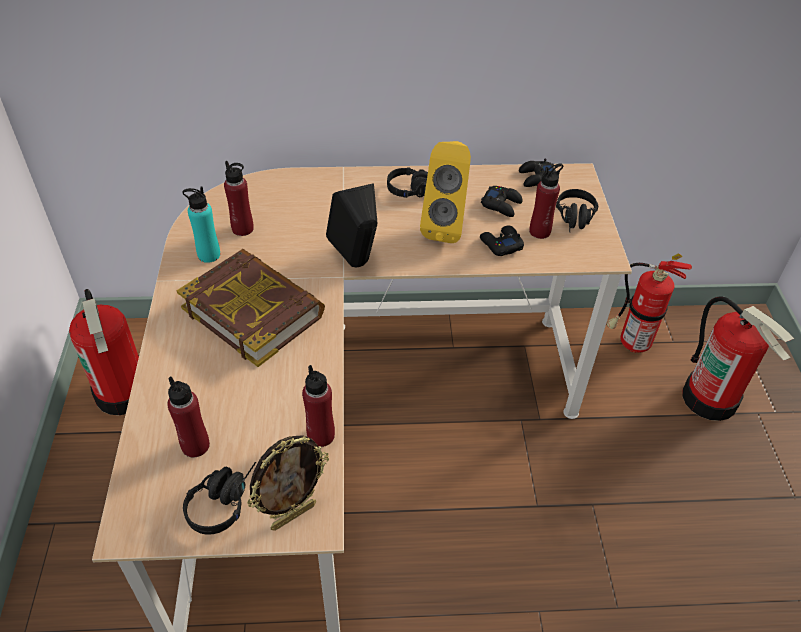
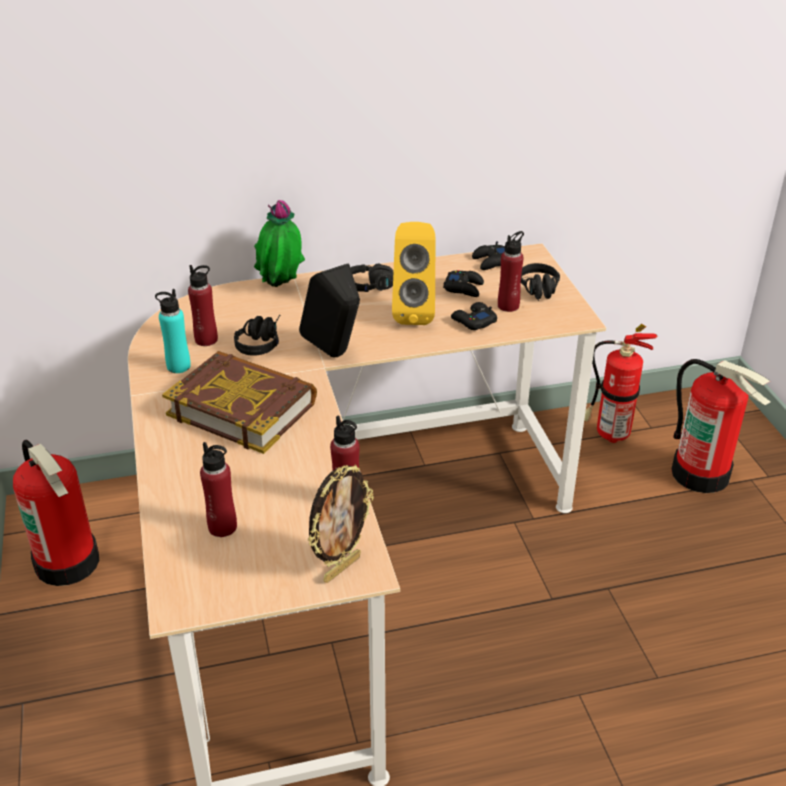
camera: 10 degrees left, 10 degrees down
(223, 500) = (267, 566): black headphones -> black headphones (261, 341)
(328, 179) = (281, 287): none -> potted plant

